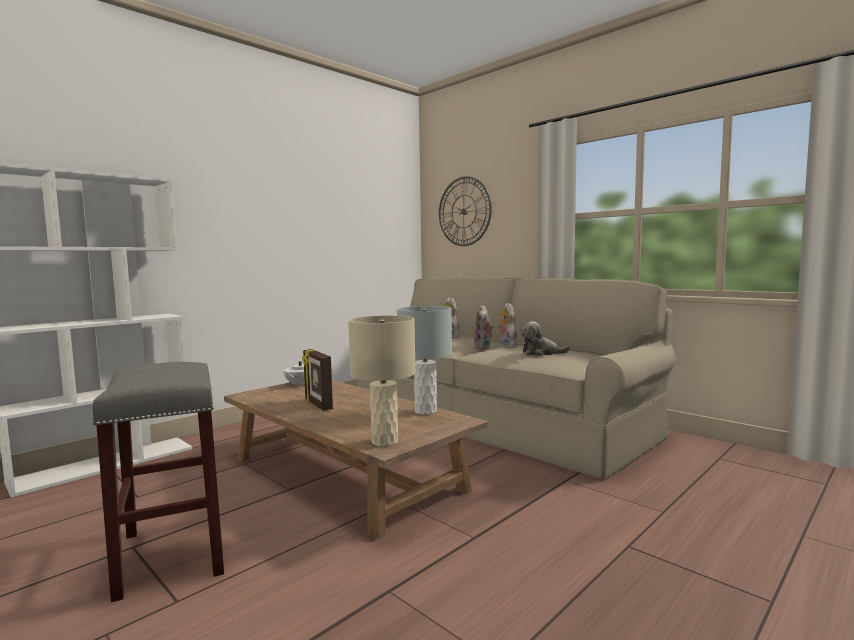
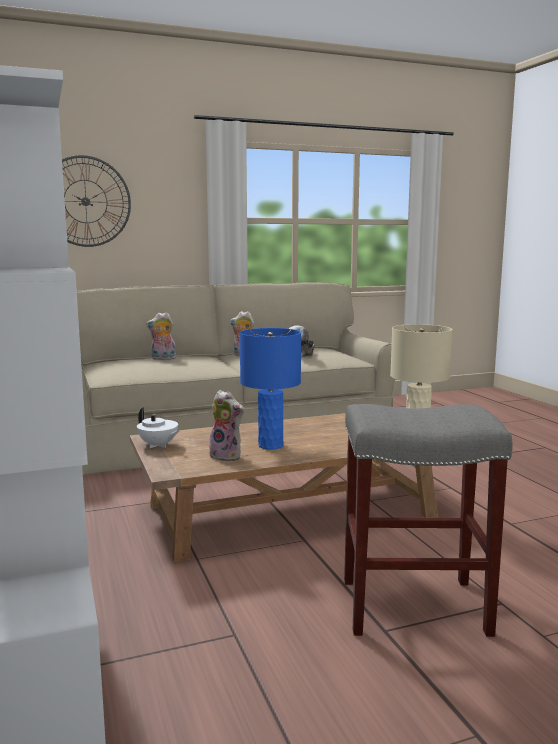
camera: 65 degrees left, 5 degrees up
(317, 404) = (271, 445): picture frame -> blue table lamp
(425, 411) = (343, 418): grey table lamp -> none
(483, 348) = (226, 362): plush toy -> plush toy (227, 456)

